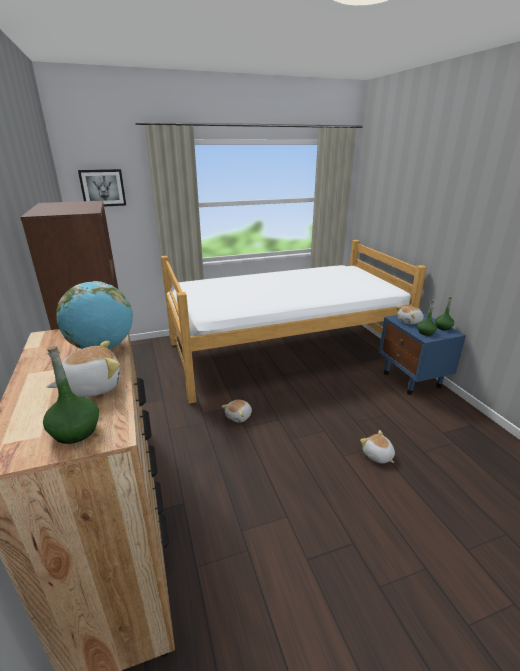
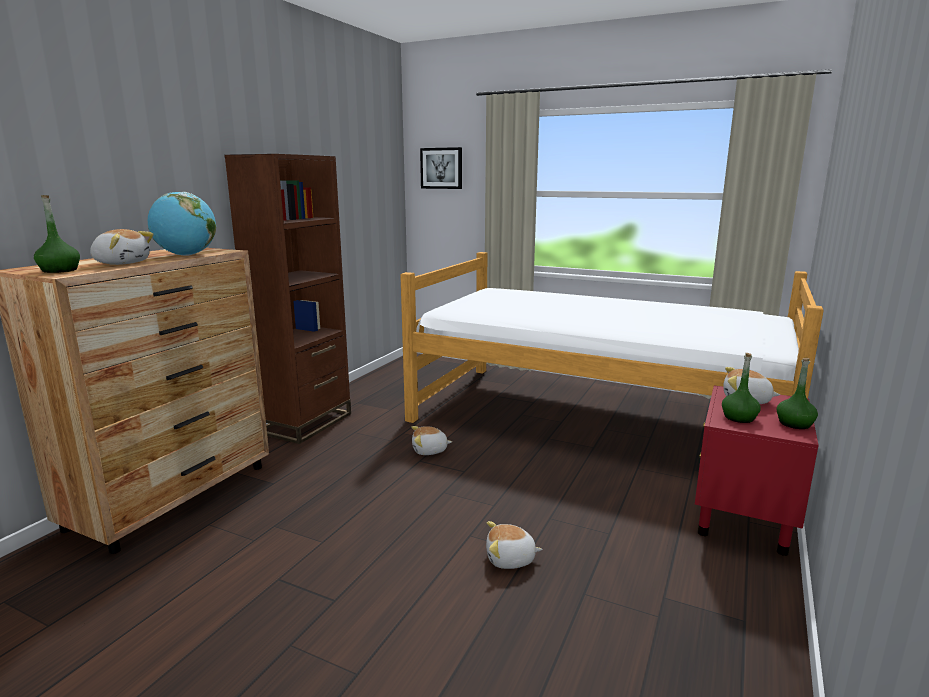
camera: 45 degrees right, 10 degrees down
(377, 455) = (510, 559): plush toy -> plush toy turned 105 degrees counterclockwise
(412, 380) = (742, 523): blue nightstand -> red nightstand

